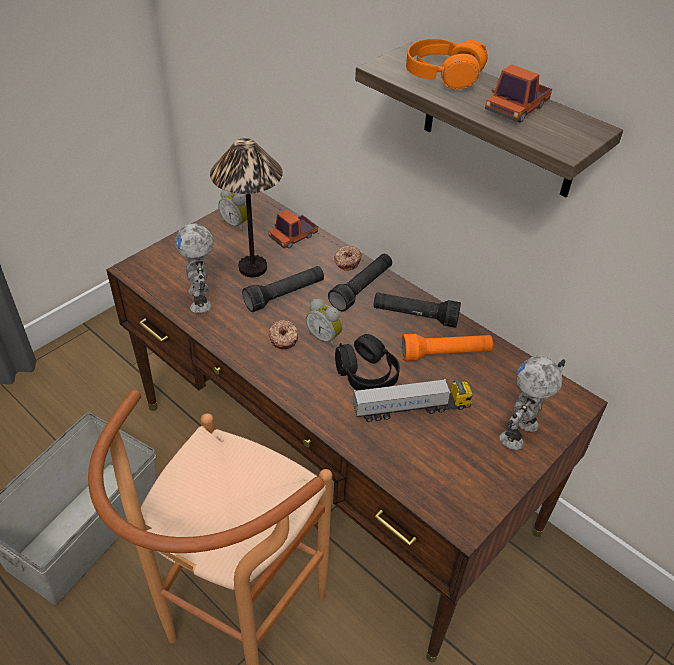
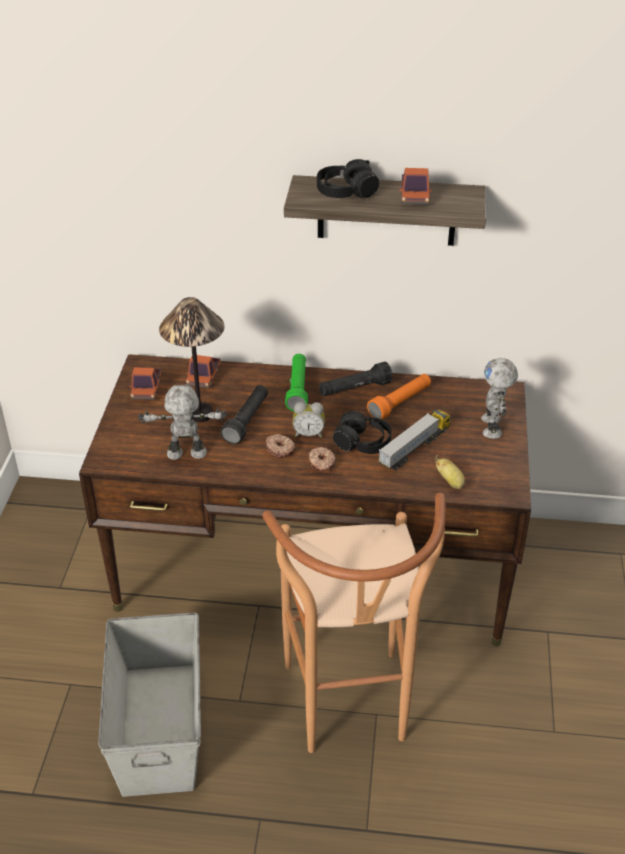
camera: 35 degrees left, 5 degrees down
(202, 299) = (186, 454): toy robot -> toy robot turned 135 degrees clockwise
(236, 224) = (146, 389): alarm clock -> toy truck
(347, 261) = (265, 375): donut -> donut (321, 463)
(362, 289) = (297, 389): black flashlight -> green flashlight
(411, 468) = (450, 481): none -> banana
(443, 76) = (346, 191): orange headphones -> black headphones

